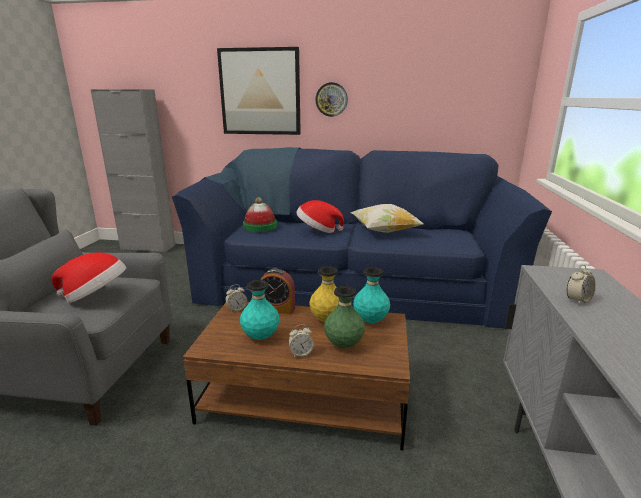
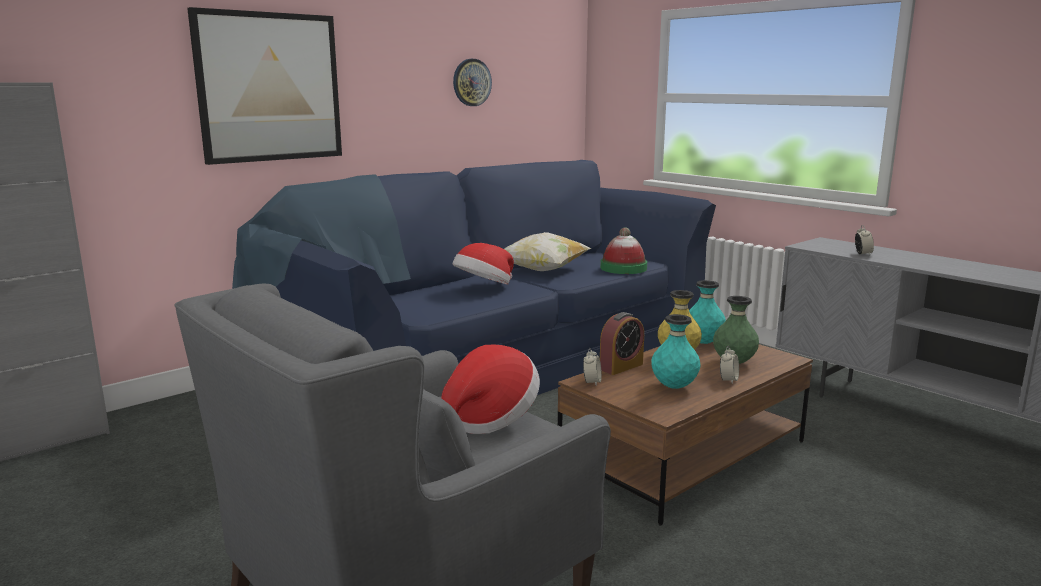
camera: 50 degrees left, 5 degrees down
(260, 226) = (403, 302): hat -> hat (623, 268)
(331, 99) = (381, 98): wall clock -> wall clock (471, 82)

